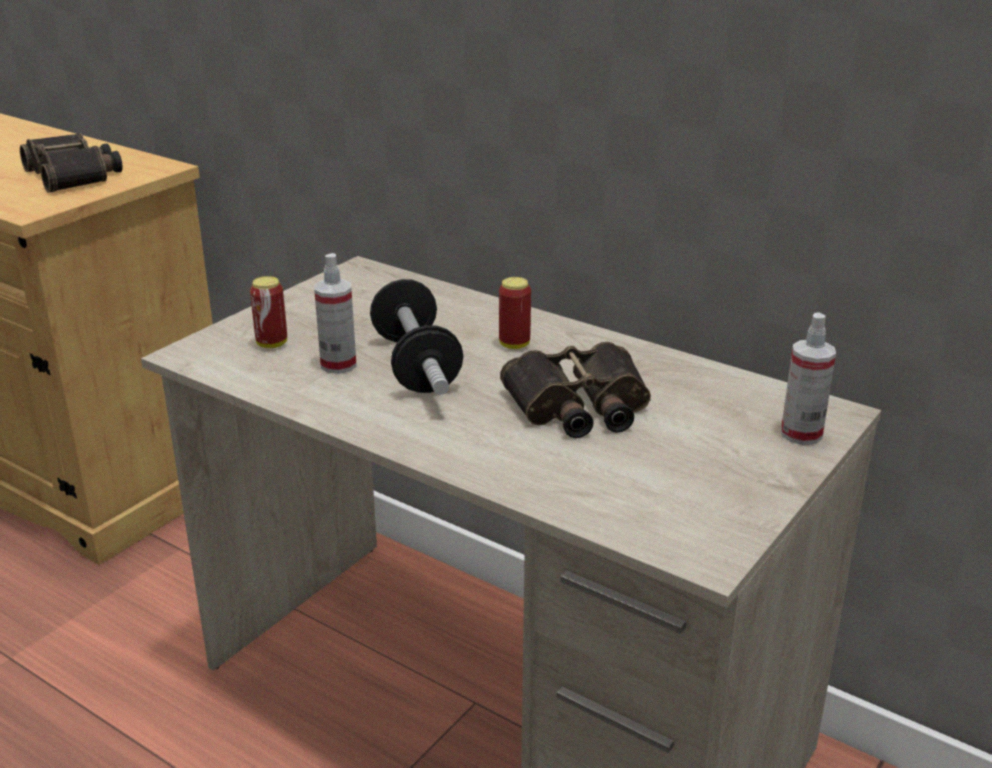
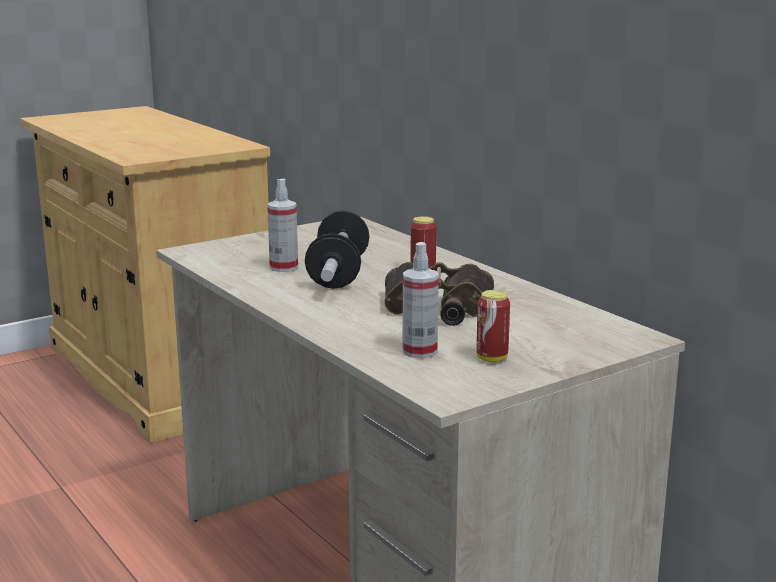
camera: 20 degrees right, 10 degrees down
(74, 175) = (182, 145): binoculars -> none
(272, 344) = (248, 252): can -> can (492, 358)
(801, 434) = (598, 345): spray bottle -> spray bottle (419, 351)

